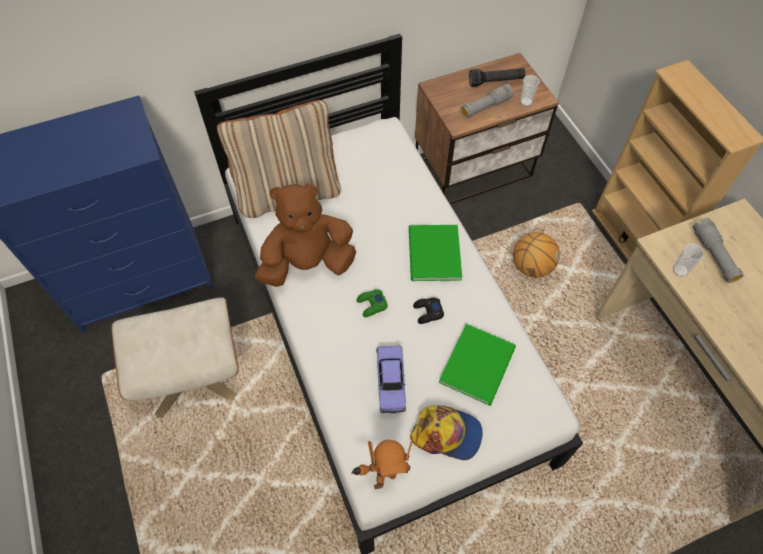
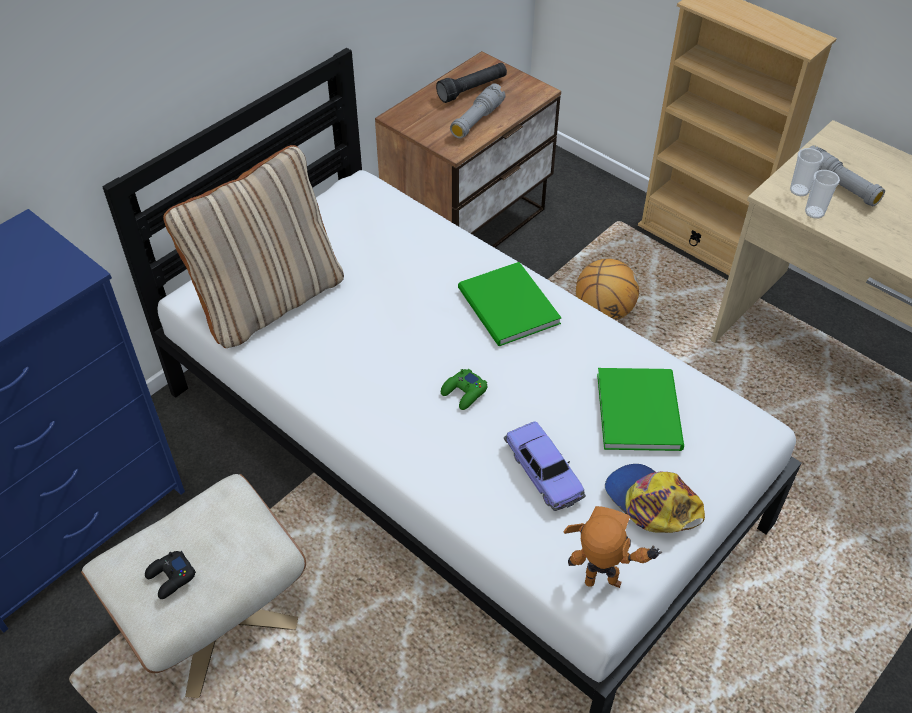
camera: 25 degrees left, 10 degrees down
(308, 264) = (348, 375): brown plush toy -> none
(382, 478) = (603, 589): toy robot -> toy robot turned 120 degrees counterclockwise
(428, 312) = (541, 375): black game controller -> black game controller (171, 577)
(447, 434) = (651, 503): cap -> cap turned 120 degrees counterclockwise
(526, 102) = (522, 101): cup -> cup (799, 190)

